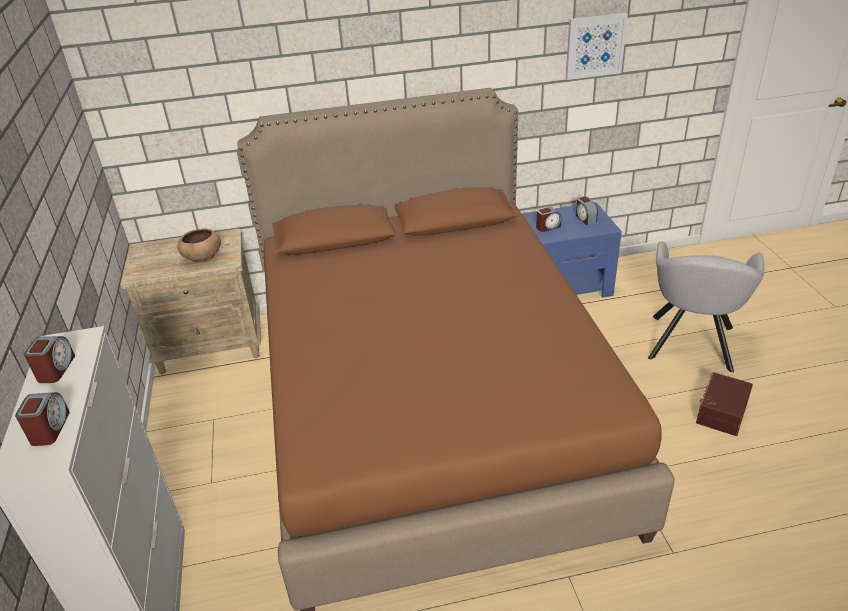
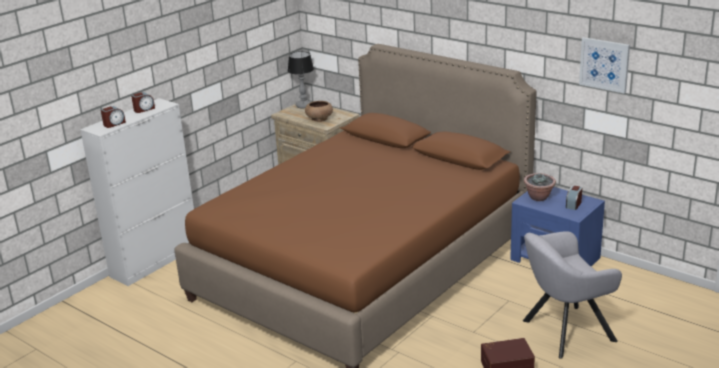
camera: 50 degrees right, 10 degrees down
(147, 252) = (303, 106): none -> table lamp
(548, 227) = (539, 197): alarm clock -> potted plant

